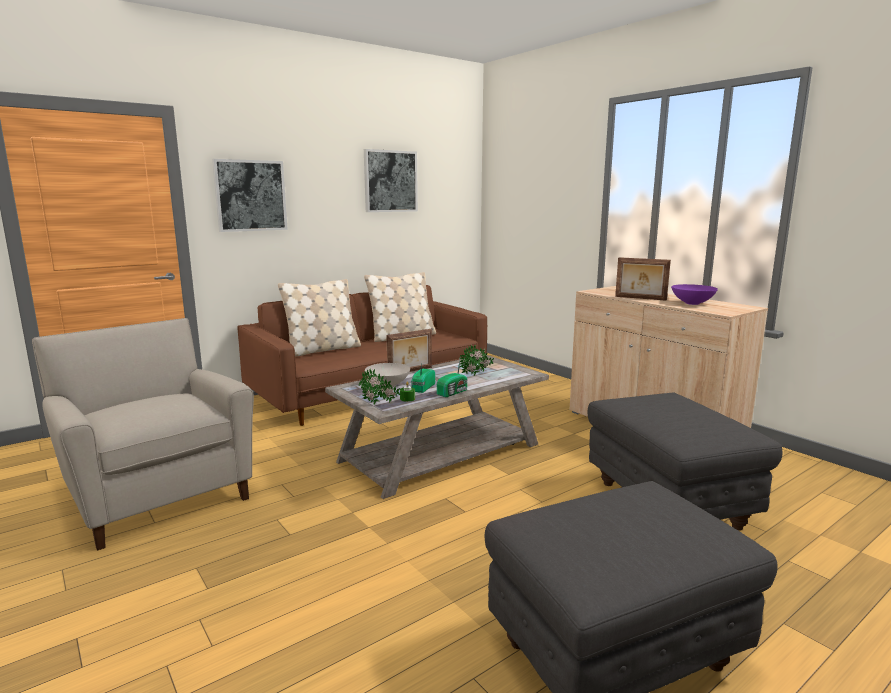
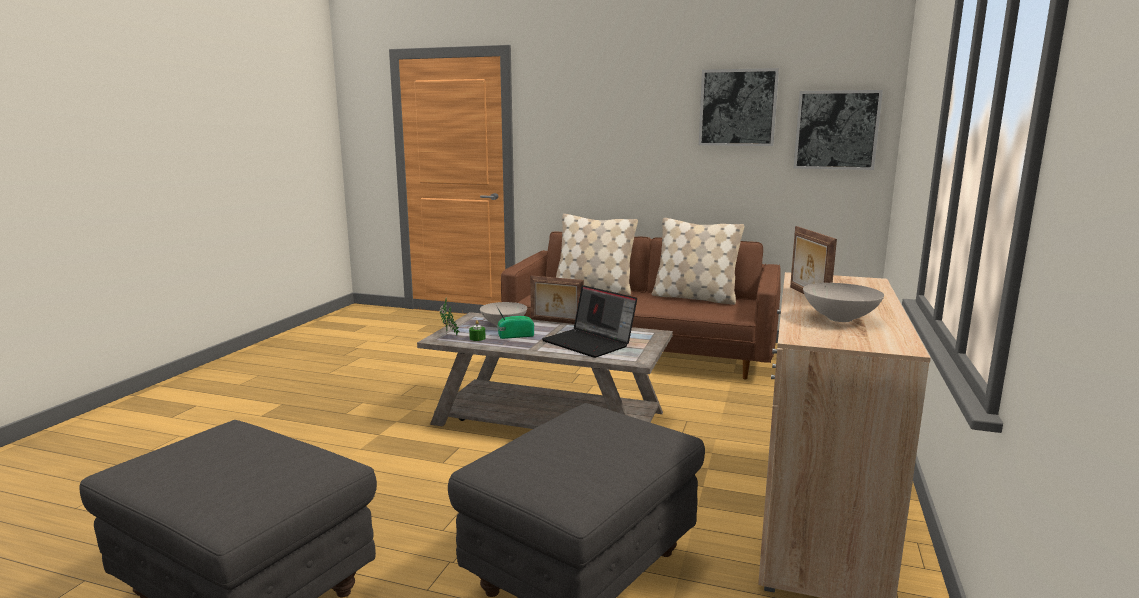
camera: 55 degrees right, 0 degrees up
(155, 491) = (366, 358): beige armchair -> none
(250, 195) = (569, 125): picture -> picture (836, 130)
(453, 392) = (519, 347): radio -> none
(477, 375) = (590, 343): potted plant -> laptop
(692, 303) = (840, 318): purple bowl -> white bowl

